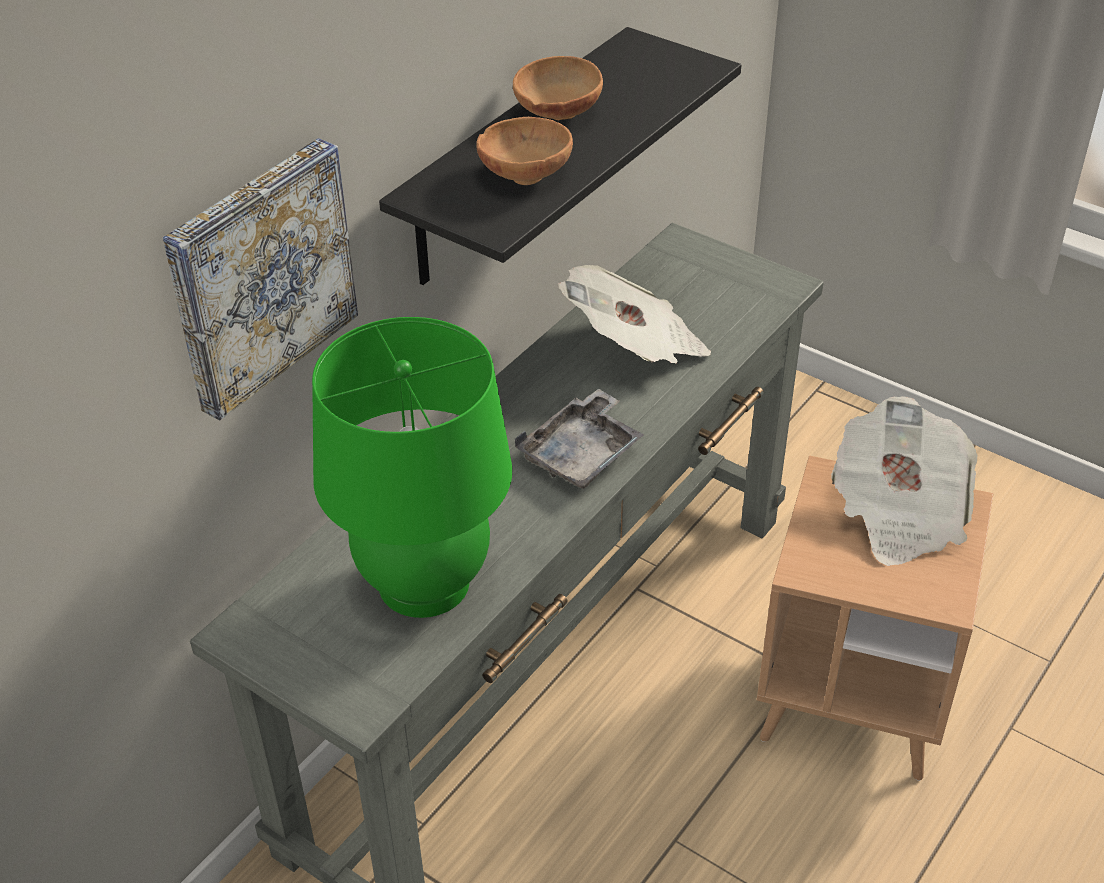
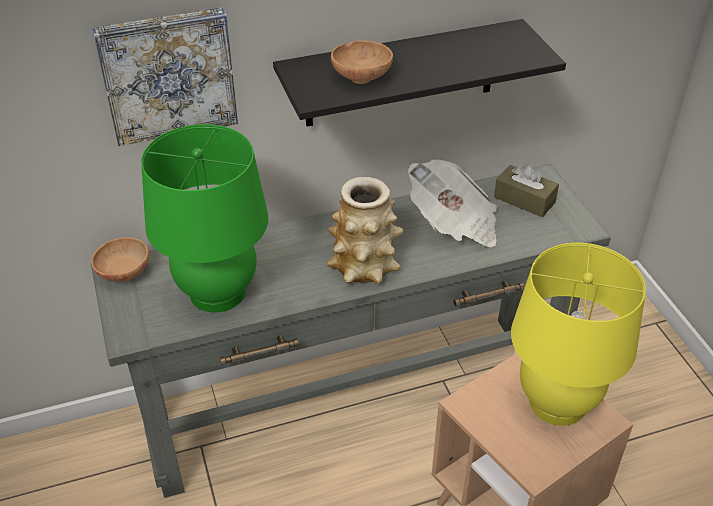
camera: 35 degrees right, 0 degrees up
(556, 113) = (420, 51): brown bowl -> brown bowl (123, 273)
(582, 454) = (364, 267): grey tray -> vase
(687, 280) = (524, 200): none -> brown tissue box
(898, 512) = (557, 402): newspaper -> yellow table lamp

